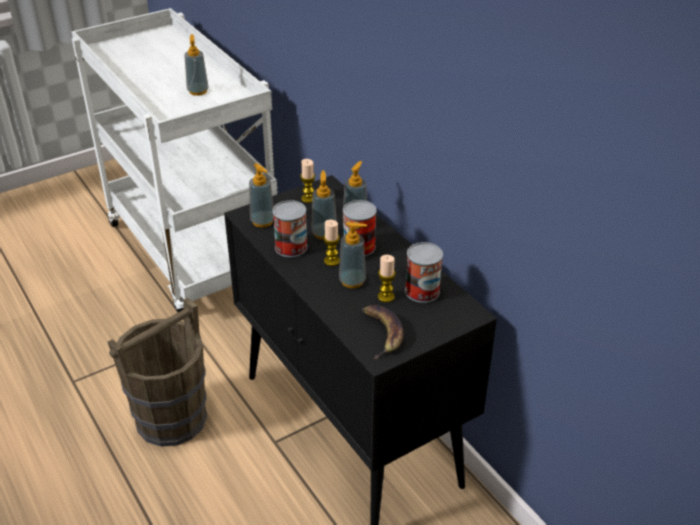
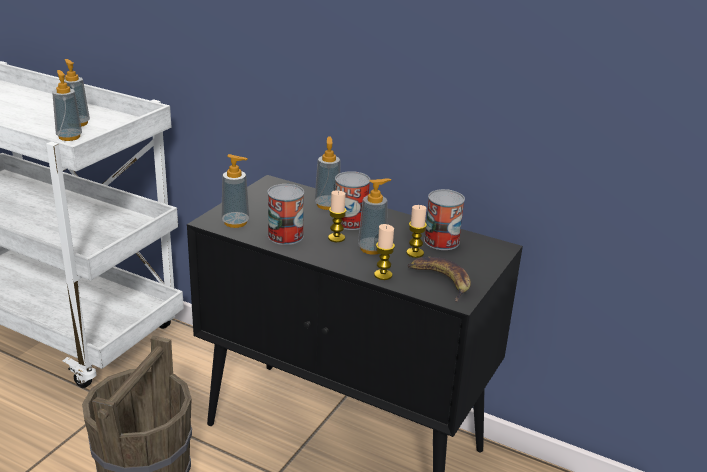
camera: 30 degrees left, 10 degrees down
(308, 198) = (263, 196): candle -> candle (383, 275)
(324, 233) = (307, 219): soap dispenser -> soap dispenser (69, 137)

